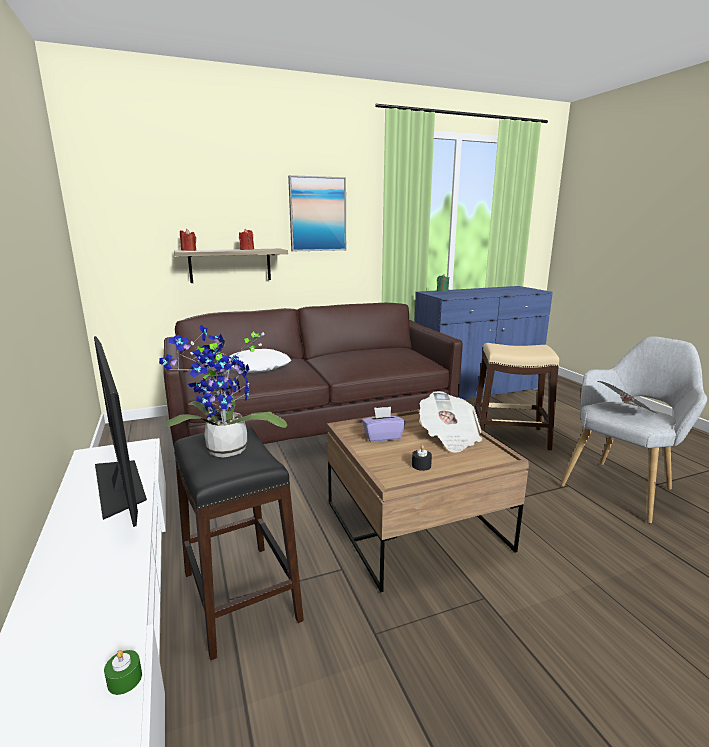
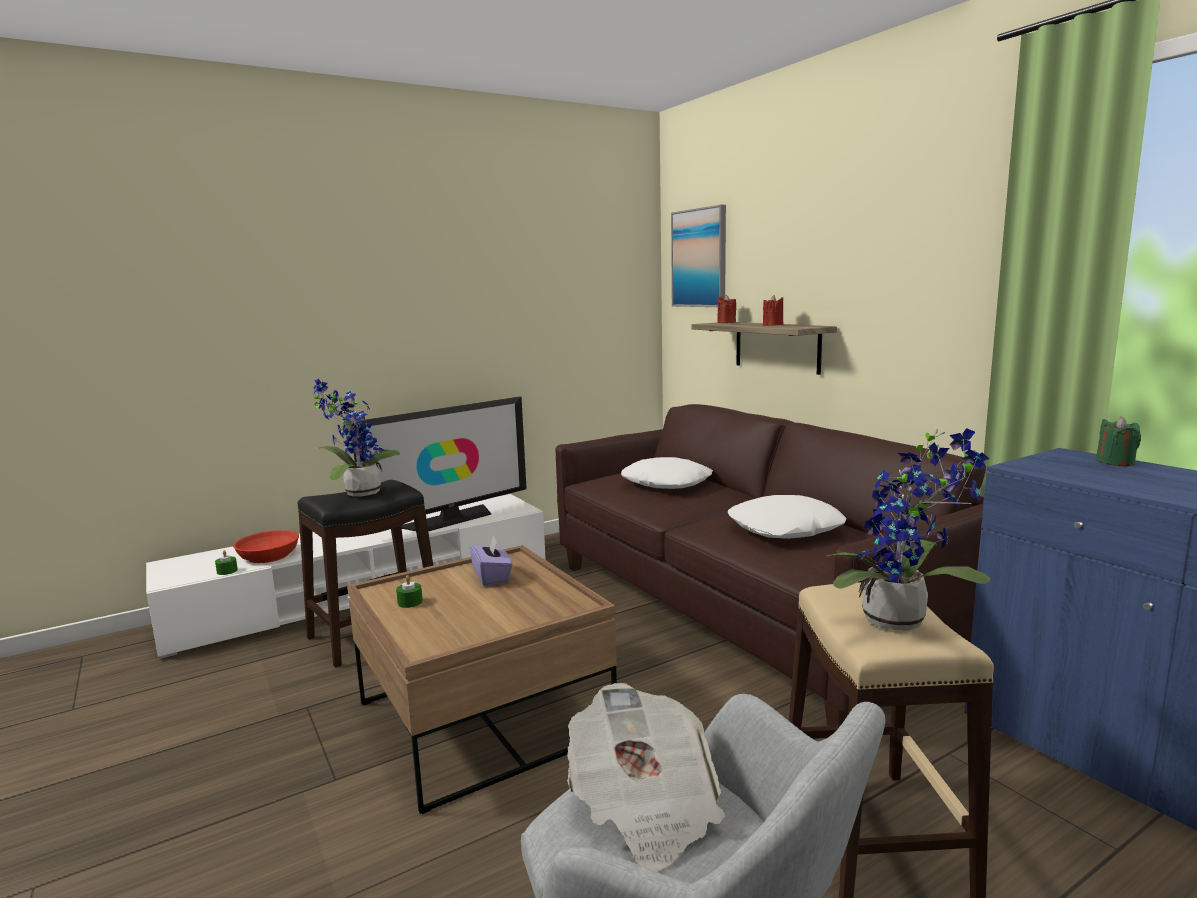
camera: 80 degrees right, 5 degrees down
(94, 636) = (268, 556): none -> red bowl
(317, 214) = (897, 269): picture -> picture (699, 258)
(374, 356) = (785, 529): none -> white pillow
(421, 465) = (410, 602): black candle -> green candle
(449, 437) = (494, 615): newspaper -> none
(525, 347) = (901, 622): none -> potted plant

